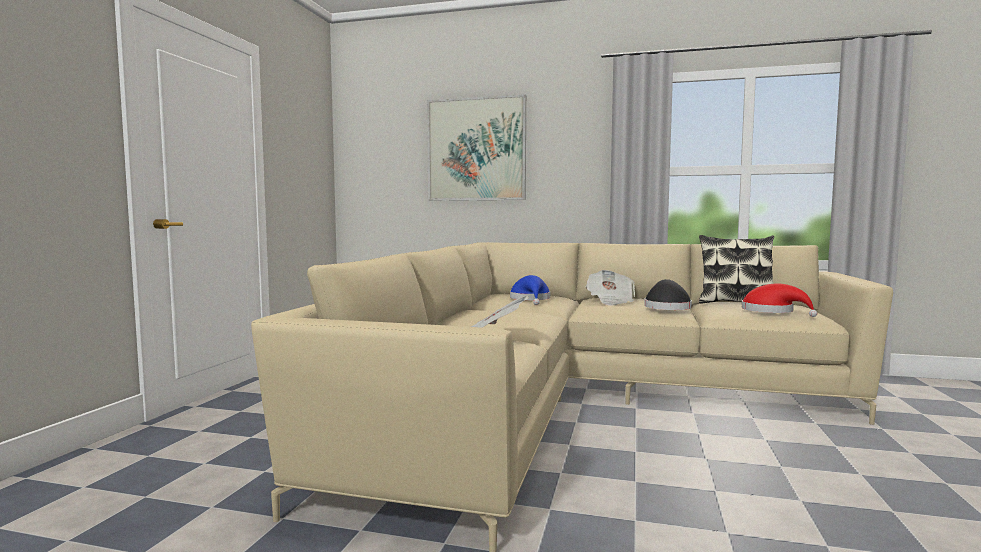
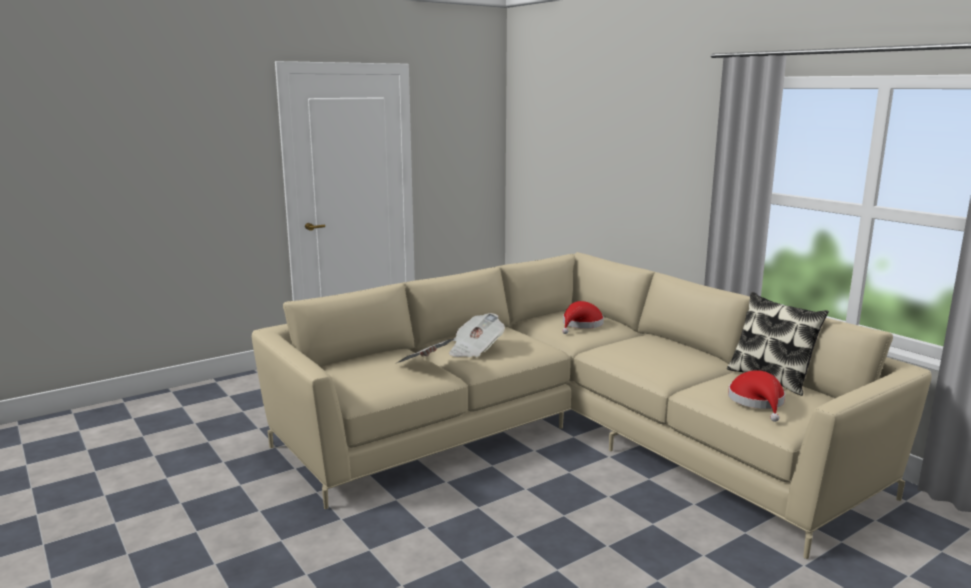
camera: 40 degrees right, 10 degrees up
(476, 149) = (607, 148): picture -> none
(531, 299) = (581, 325): blue hat -> red hat
(610, 301) = (644, 345): newspaper -> newspaper (475, 350)
(666, 307) = (668, 367): black hat -> none

